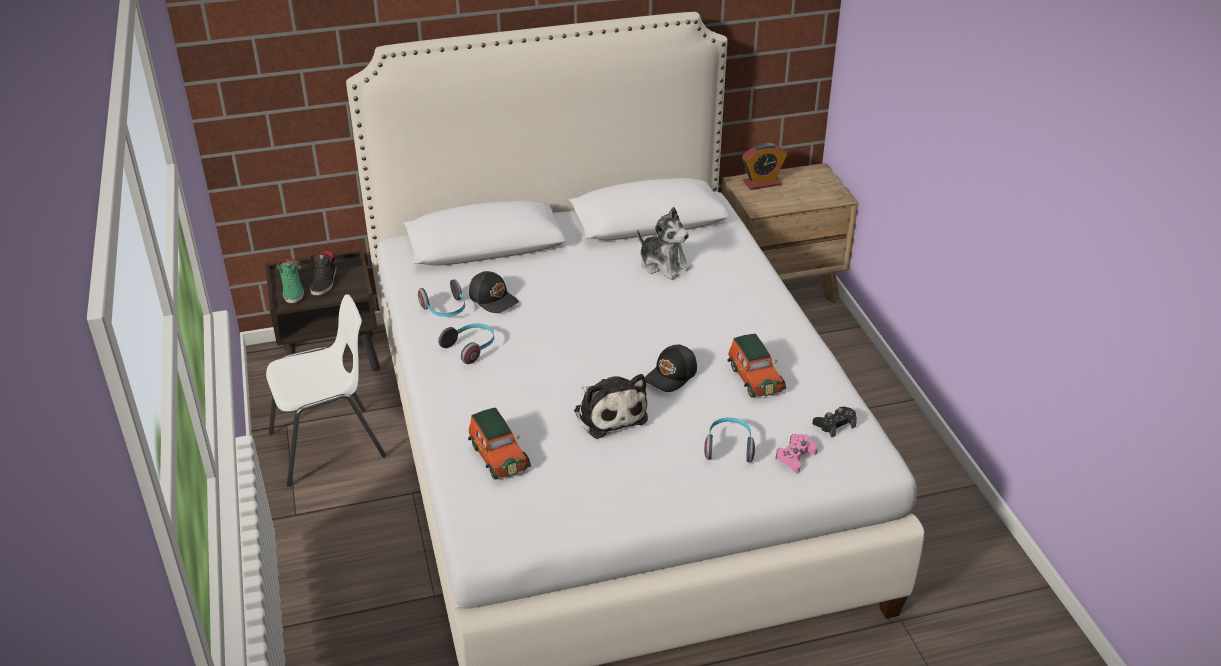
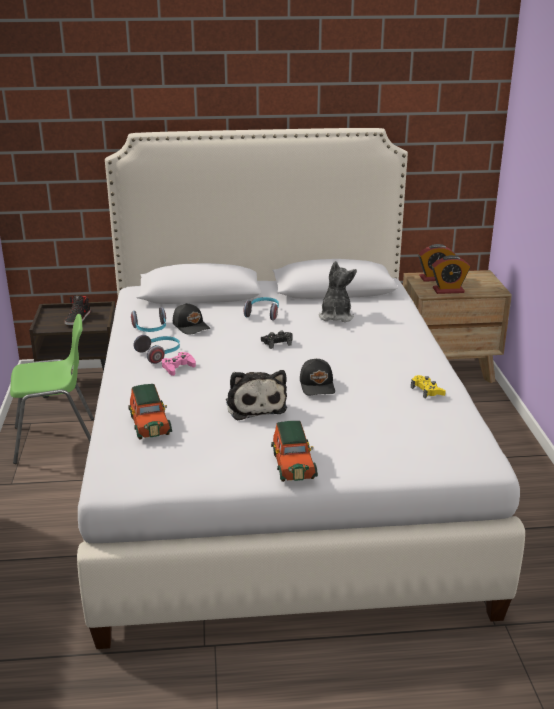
camera: 10 degrees right, 10 degrees down
(293, 290) = (53, 321): green shoe -> none
(329, 446) = (56, 440): white chair -> green chair
(663, 265) = (335, 316): plush toy -> plush toy turned 135 degrees counterclockwise
(672, 376) = (318, 385): black cap -> black cap turned 60 degrees counterclockwise
(729, 447) = (351, 438): headphones -> headphones (263, 314)
(754, 377) = (388, 393): toy car -> toy car (293, 464)
(783, 202) = (448, 290): none -> alarm clock
(795, 457) = (409, 450): pink game controller -> pink game controller (178, 367)
(796, 370) = (427, 391): none -> yellow game controller
(835, 424) = (451, 431): black game controller -> black game controller (277, 343)

